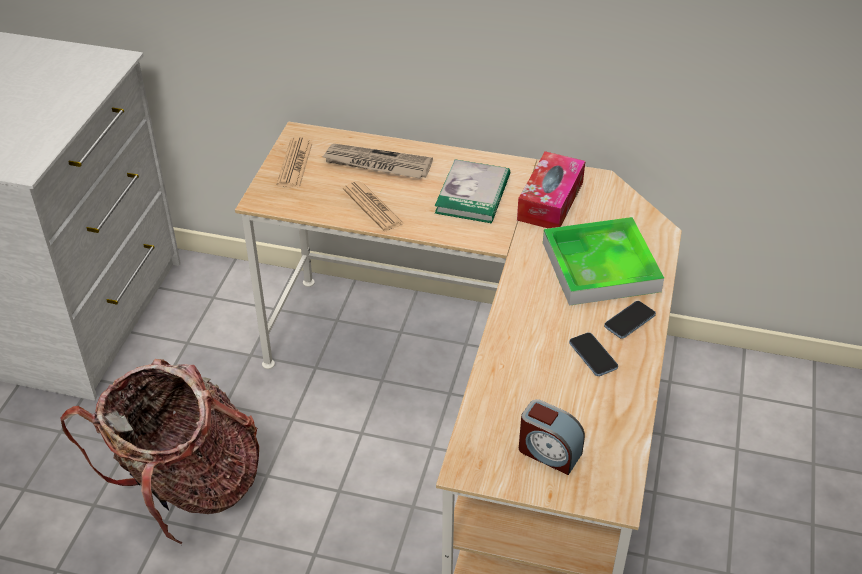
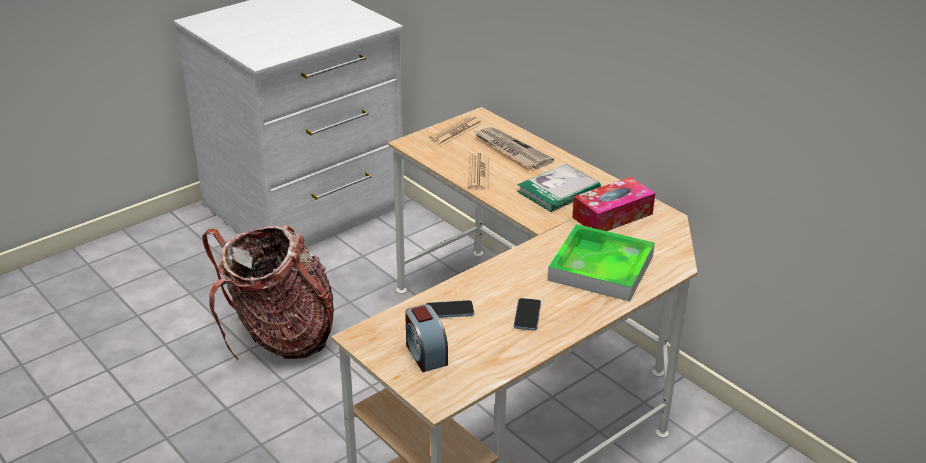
camera: 35 degrees right, 10 degrees down
(629, 321) = (581, 308): phone -> phone (449, 311)

